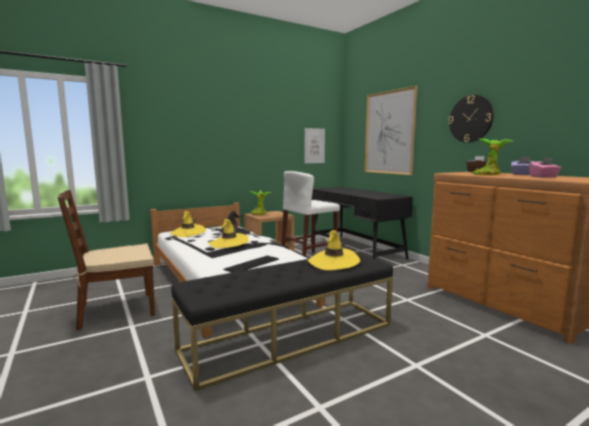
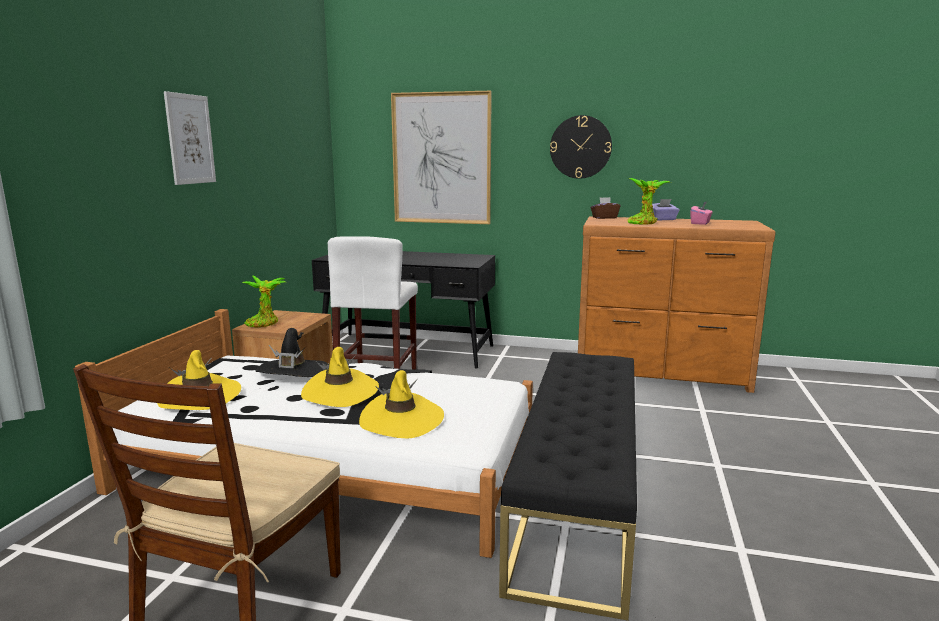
camera: 45 degrees left, 5 degrees up
(252, 264) = (468, 413): keyboard -> none
(314, 146) = (305, 179): picture -> picture (190, 139)
(333, 262) = (587, 374): yellow hat -> yellow hat (401, 420)

